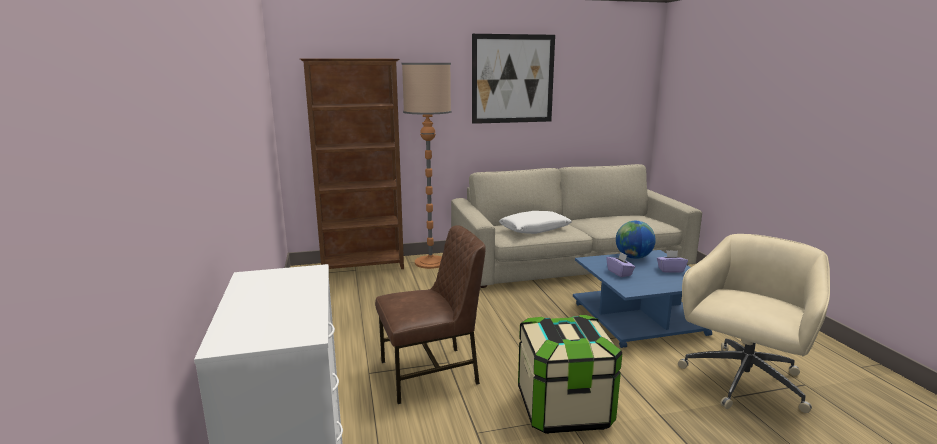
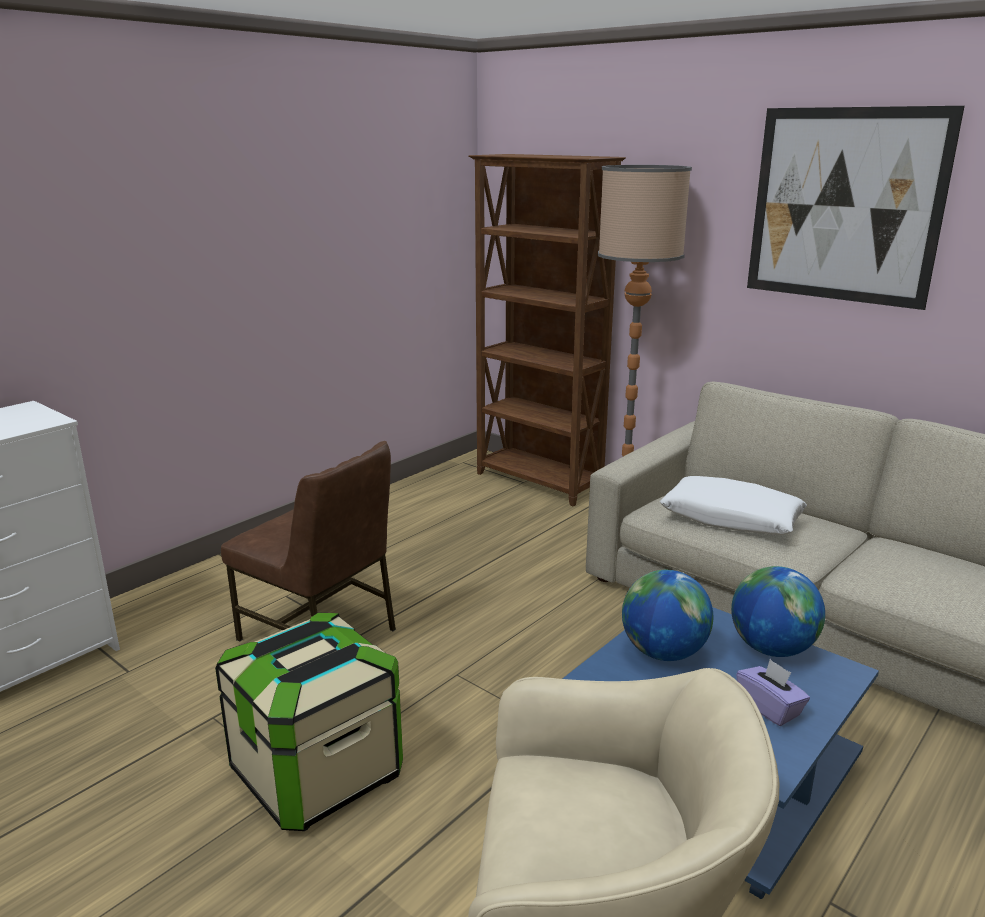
camera: 55 degrees right, 5 degrees up
(619, 273) = (663, 653): purple tissue box -> globe

